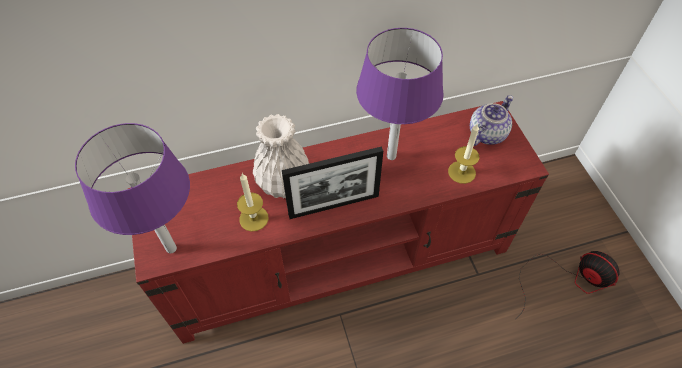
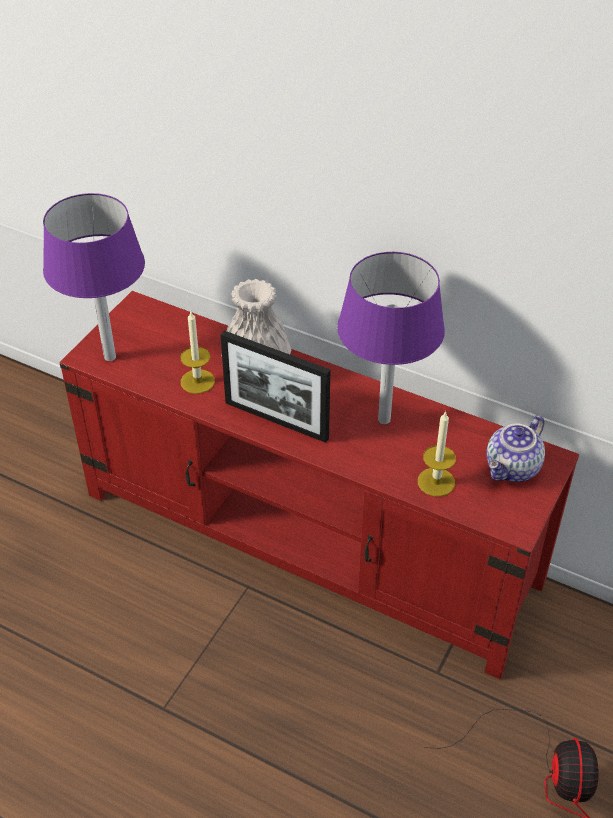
camera: 45 degrees right, 10 degrees down
(486, 133) = (513, 469): teapot -> teapot turned 135 degrees clockwise

